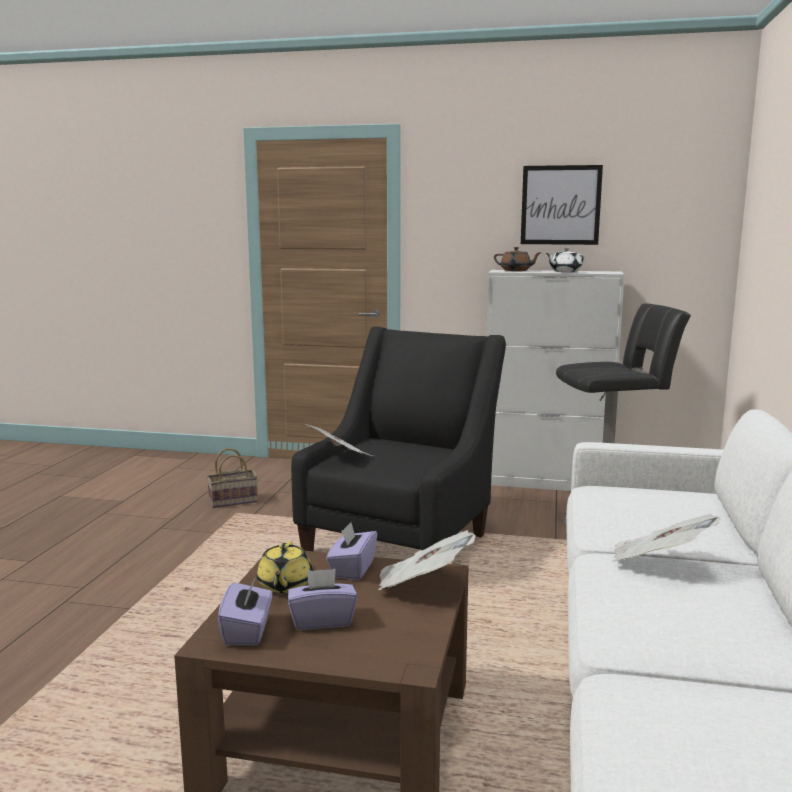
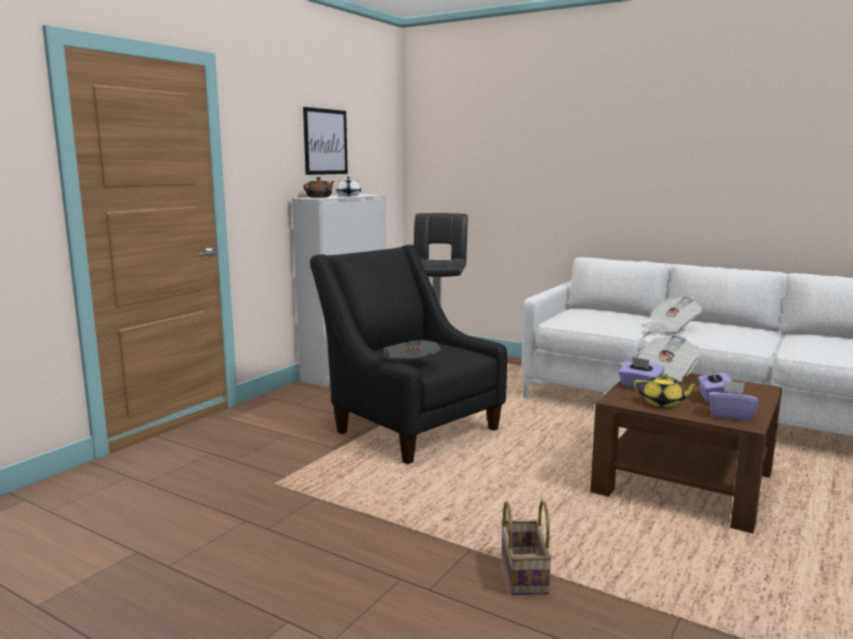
camera: 70 degrees left, 0 degrees up
(234, 500) = (232, 483): basket -> basket (522, 573)

